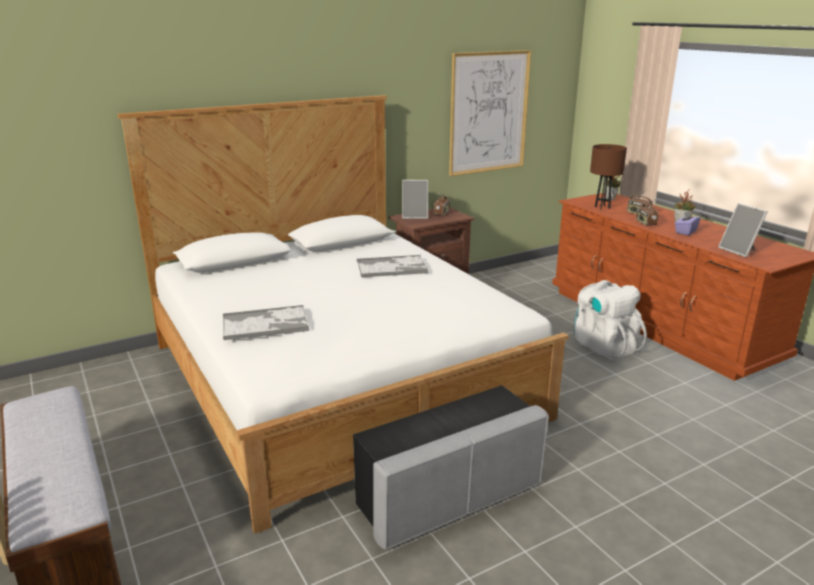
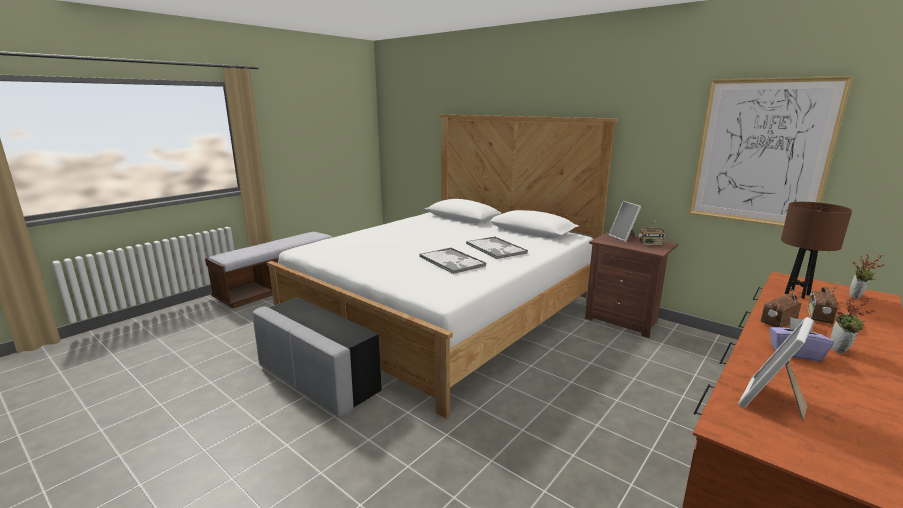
camera: 70 degrees right, 5 degrees down
(266, 324) = (368, 235): tray -> tray (452, 261)
(603, 346) = (636, 440): white backpack -> none

